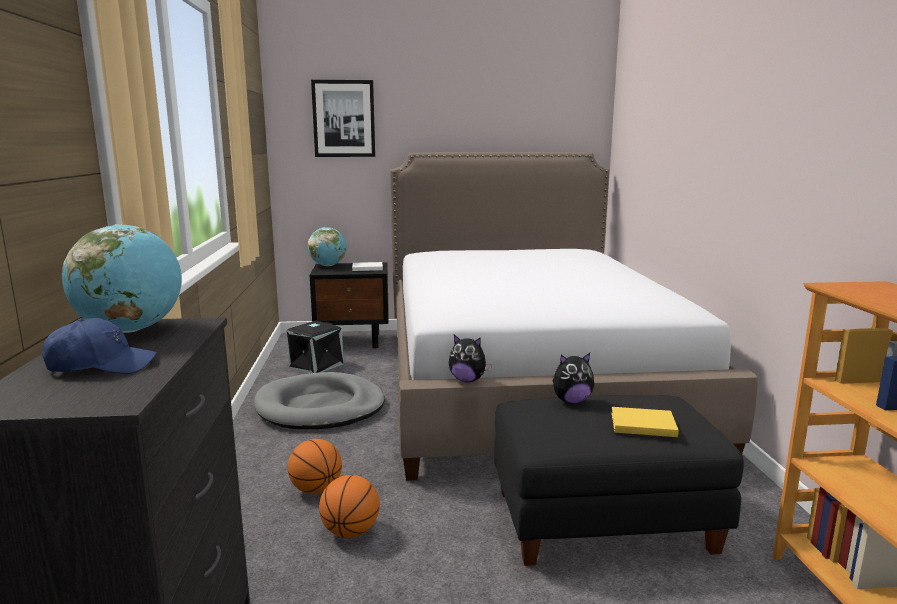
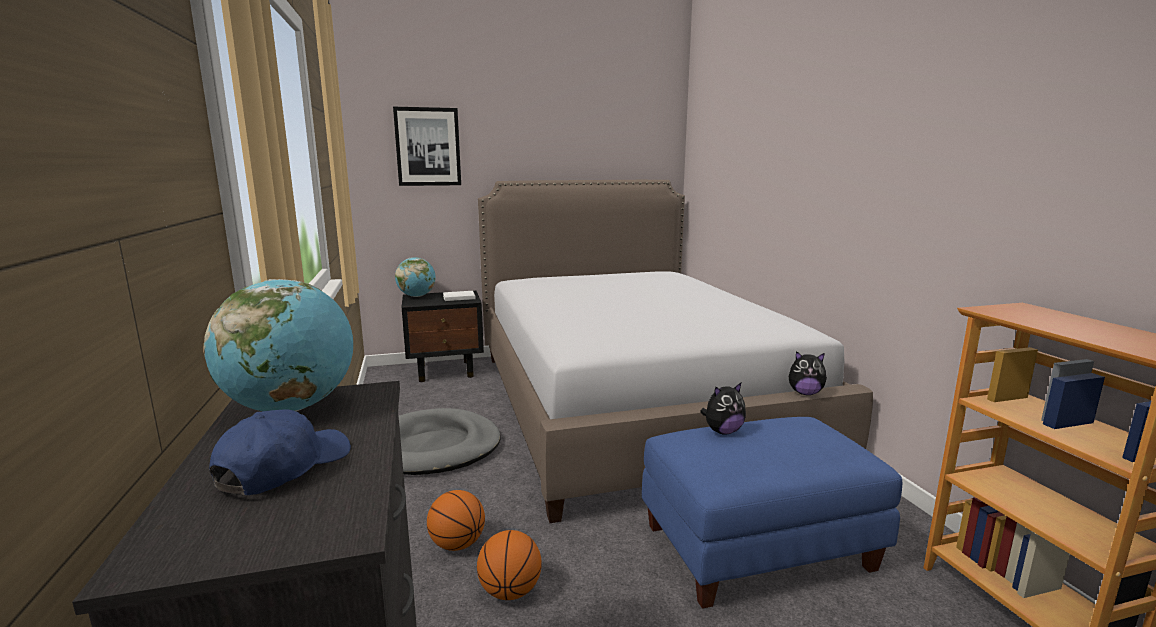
camera: 10 degrees left, 0 degrees up
(102, 365) = (284, 467): blue cap -> blue cap turned 45 degrees counterclockwise
(316, 365) = (415, 400): black storage box -> none
(468, 380) = (610, 415): plush toy -> plush toy (805, 393)
(603, 519) = (757, 546): black ottoman -> blue ottoman
(641, 424) = (801, 452): yellow book -> none

